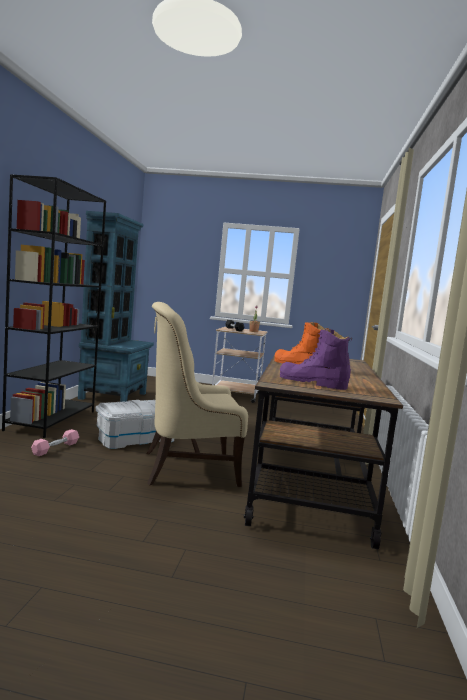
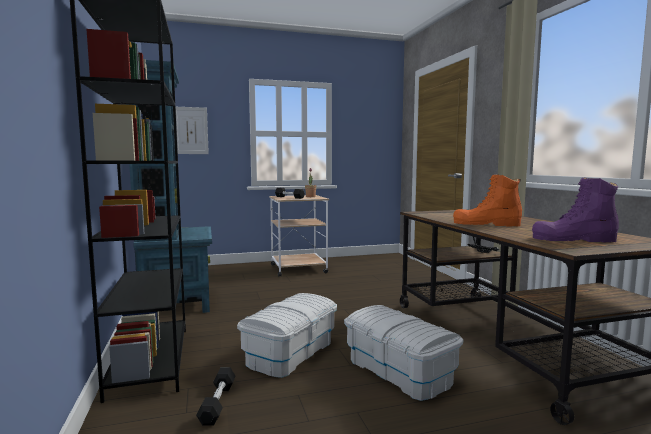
camera: 25 degrees left, 0 degrees up
(55, 448) = (217, 403): pink dumbbell -> black dumbbell
(171, 264) = (191, 130): none -> picture
(188, 468) = (398, 371): beige chair -> white storage box

